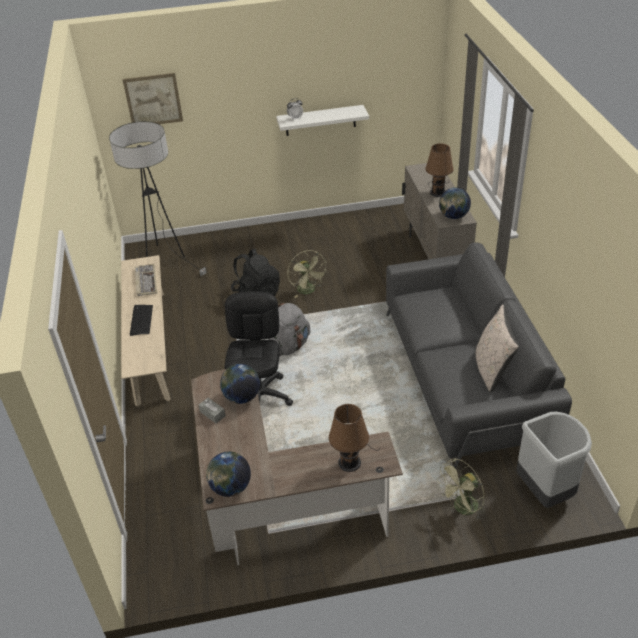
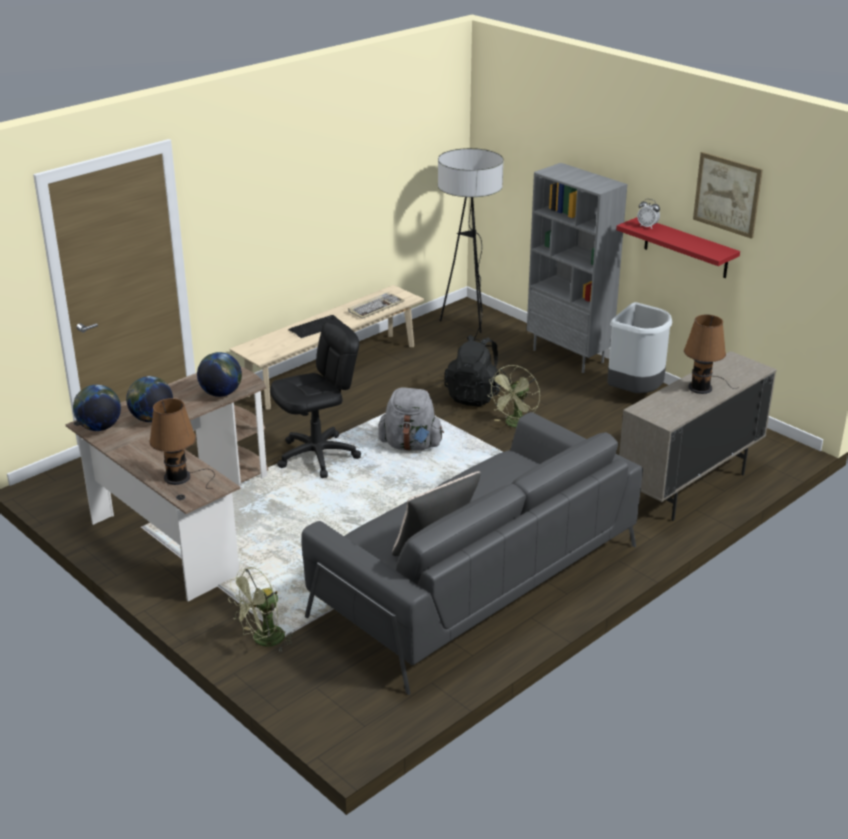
camera: 55 degrees right, 10 degrees down
(153, 100) = (523, 137): picture -> picture (727, 194)
(212, 414) = (186, 387): grey tissue box -> none
(251, 235) = (569, 356): none -> grey bookcase
(320, 120) = (686, 248): white shelf -> red shelf
(453, 216) = (661, 412): globe -> globe (152, 419)
(462, 509) = (263, 640): green fan -> green fan turned 60 degrees counterclockwise
(546, 492) = (338, 698): grey trash can -> grey trash can (635, 393)

